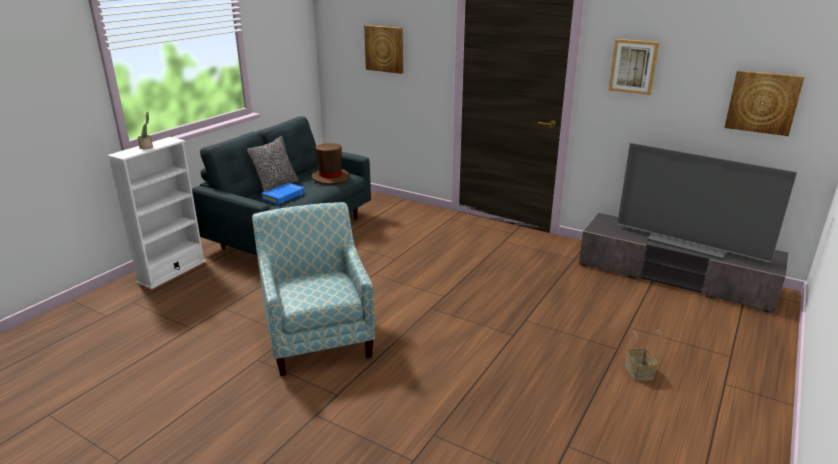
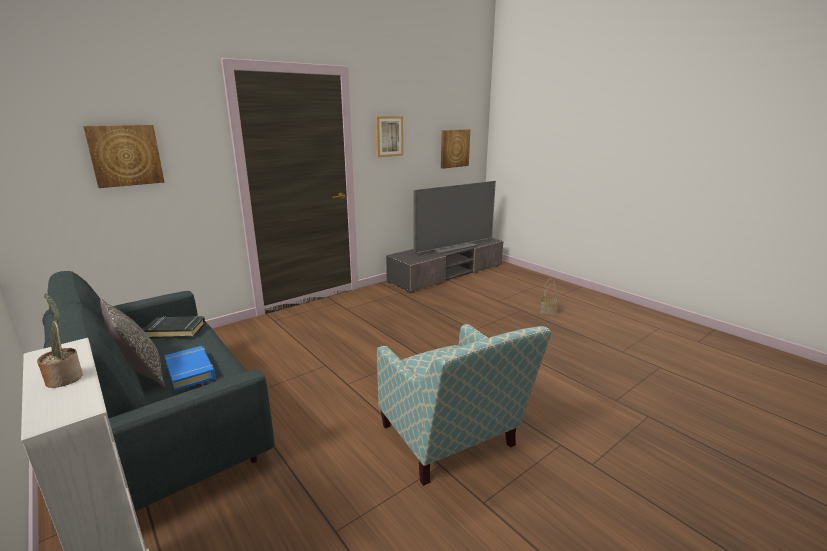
camera: 70 degrees left, 5 degrees down
(318, 336) = (453, 443): armchair -> armchair turned 120 degrees counterclockwise
(331, 178) = (176, 331): brown hat -> black book

